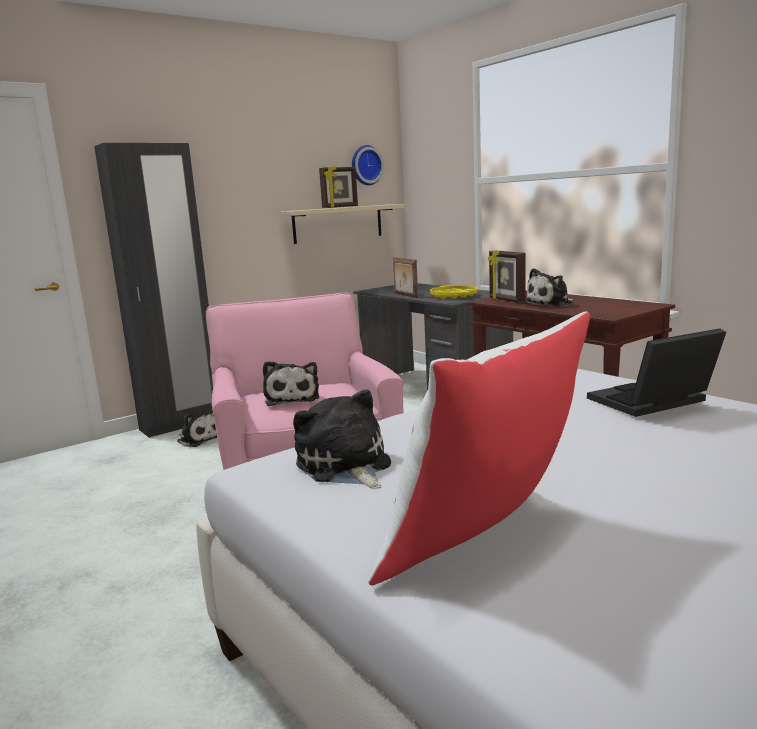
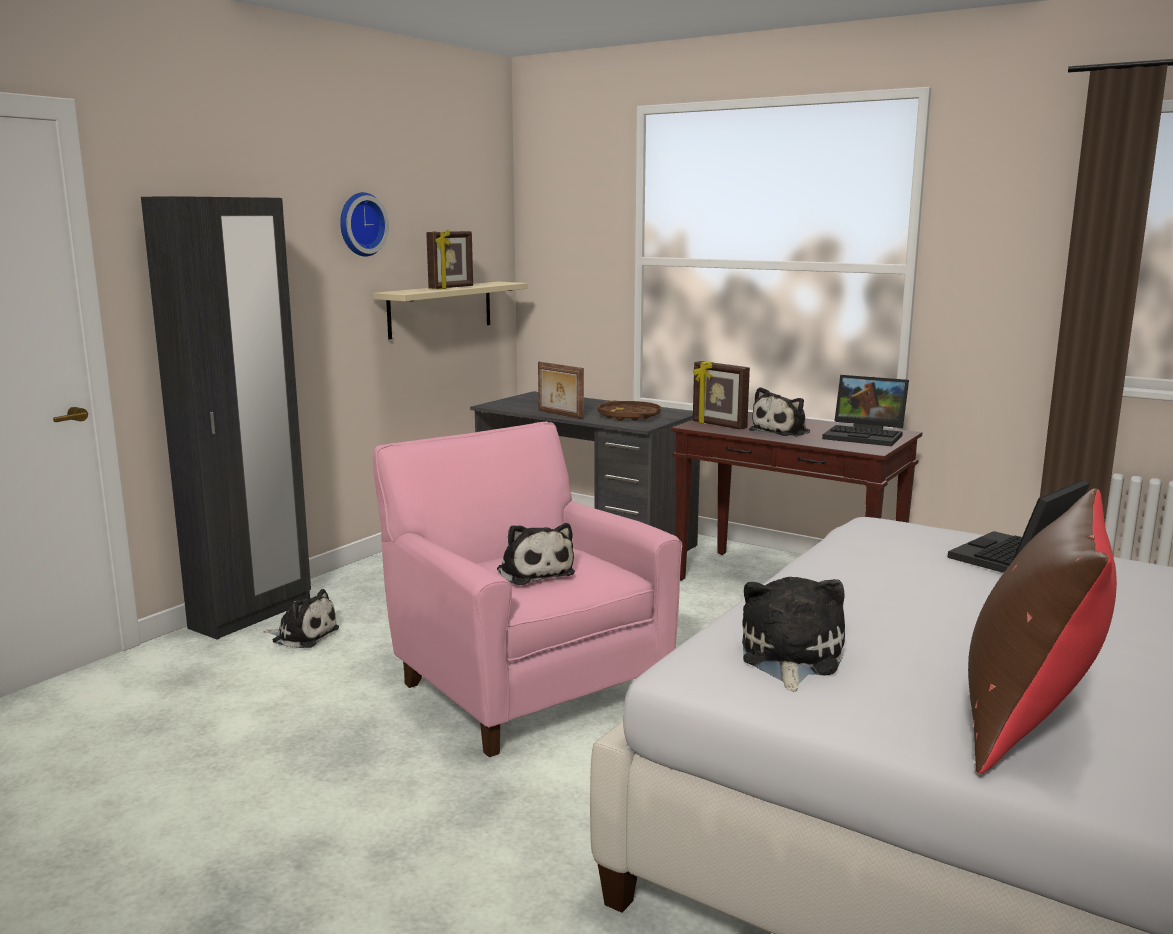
camera: 20 degrees left, 0 degrees up
(345, 466) = (789, 657): plush toy -> plush toy turned 60 degrees clockwise
(365, 165) = (474, 227): wall clock -> wall clock (360, 224)
(453, 296) = (629, 416): yellow tray -> brown tray
(487, 542) = (1027, 720): white pillow -> brown pillow
(619, 307) = (866, 436): none -> laptop

